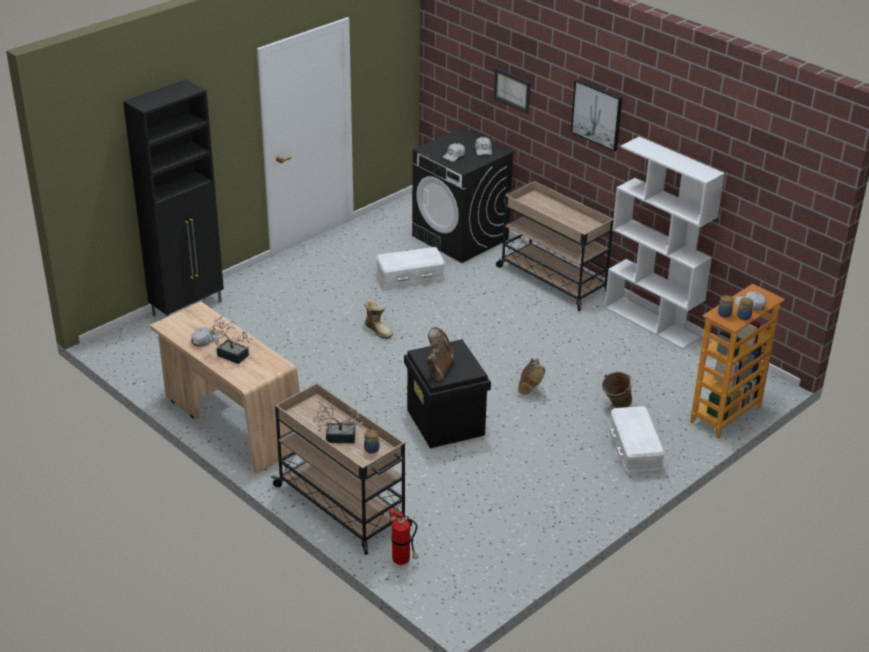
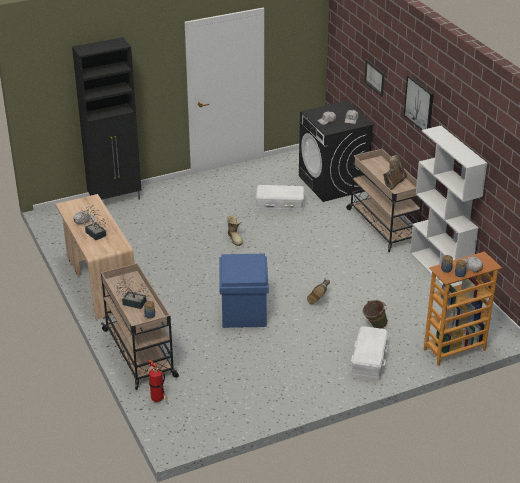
camera: 20 degrees right, 0 degrees up
(439, 368) = (235, 270): brown boot -> brown boot (393, 183)
(446, 422) = (244, 312): black storage box -> blue storage box

